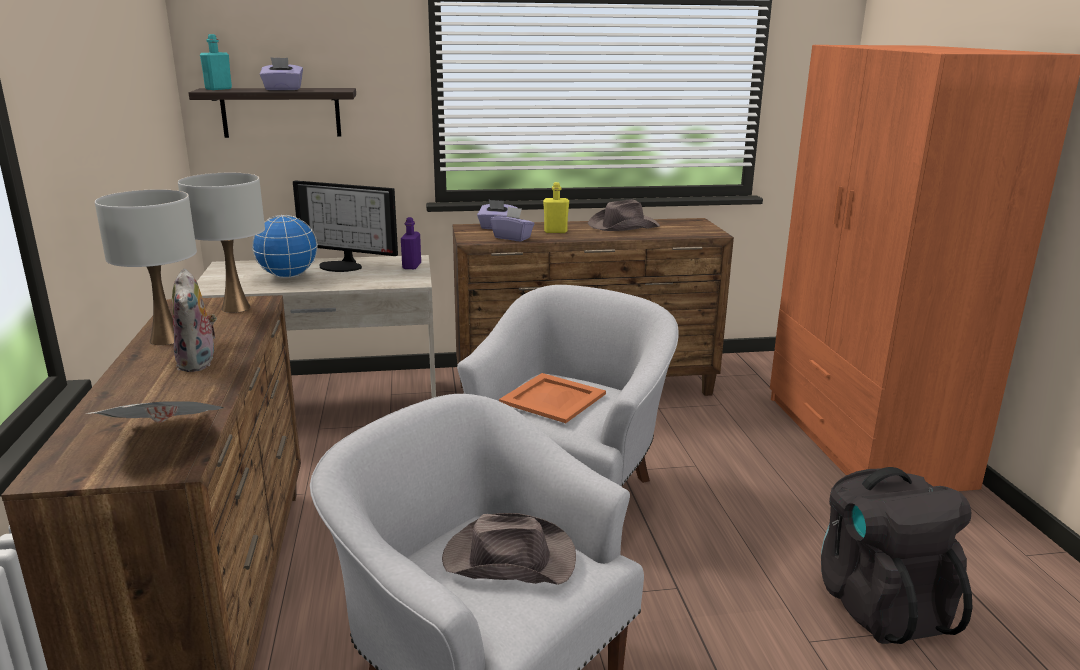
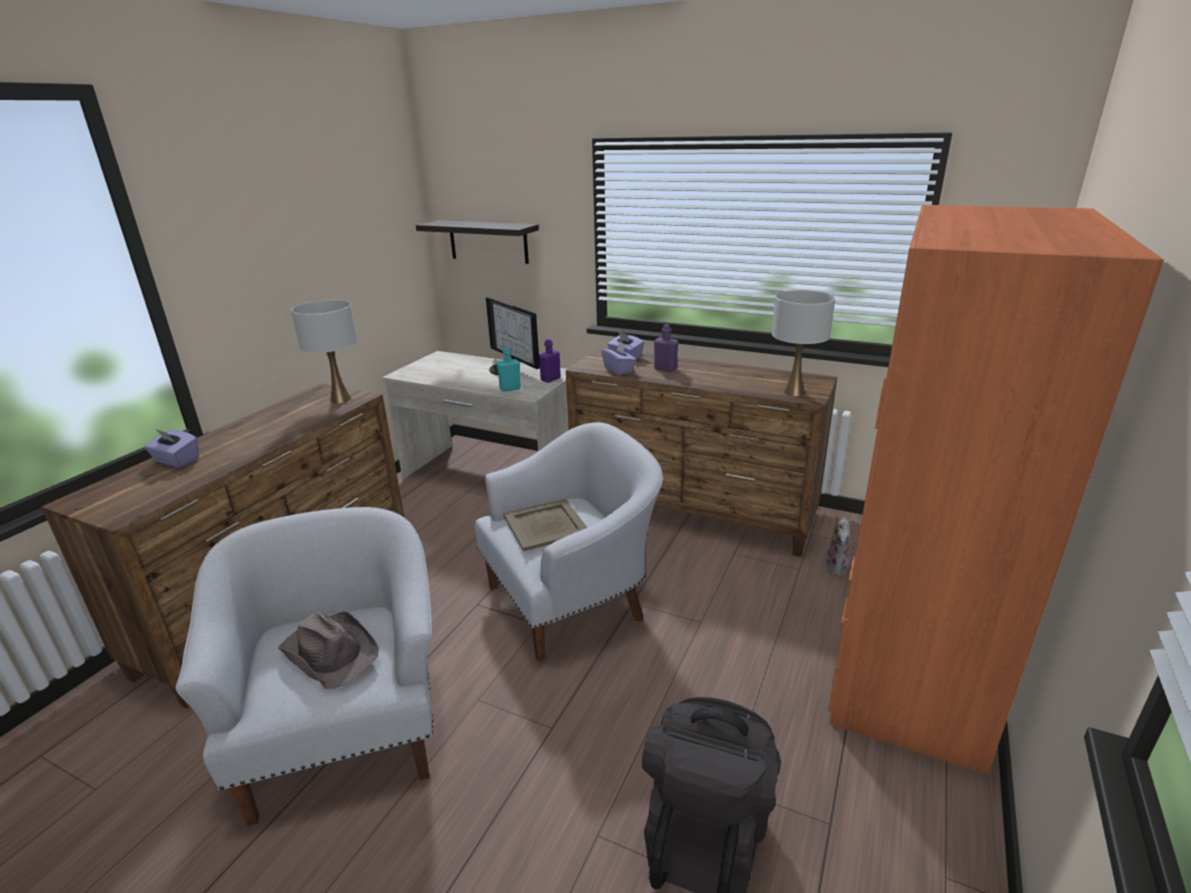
camera: 35 degrees right, 5 degrees up
(166, 339) = (268, 416): white table lamp -> white table lamp (794, 392)
(167, 440) = (147, 495): newspaper -> none
(199, 363) = (252, 440): plush toy -> plush toy (838, 569)
(218, 89) = (442, 222): turquoise bottle -> turquoise bottle (510, 388)
(283, 89) = (480, 224): purple tissue box -> purple tissue box (176, 461)
(288, 276) = (460, 372): globe -> none
(553, 398) = (545, 525): orange tray -> beige tray
(555, 231) = (665, 369): yellow bottle -> purple bottle
(622, 226) = (735, 373): brown hat -> none

